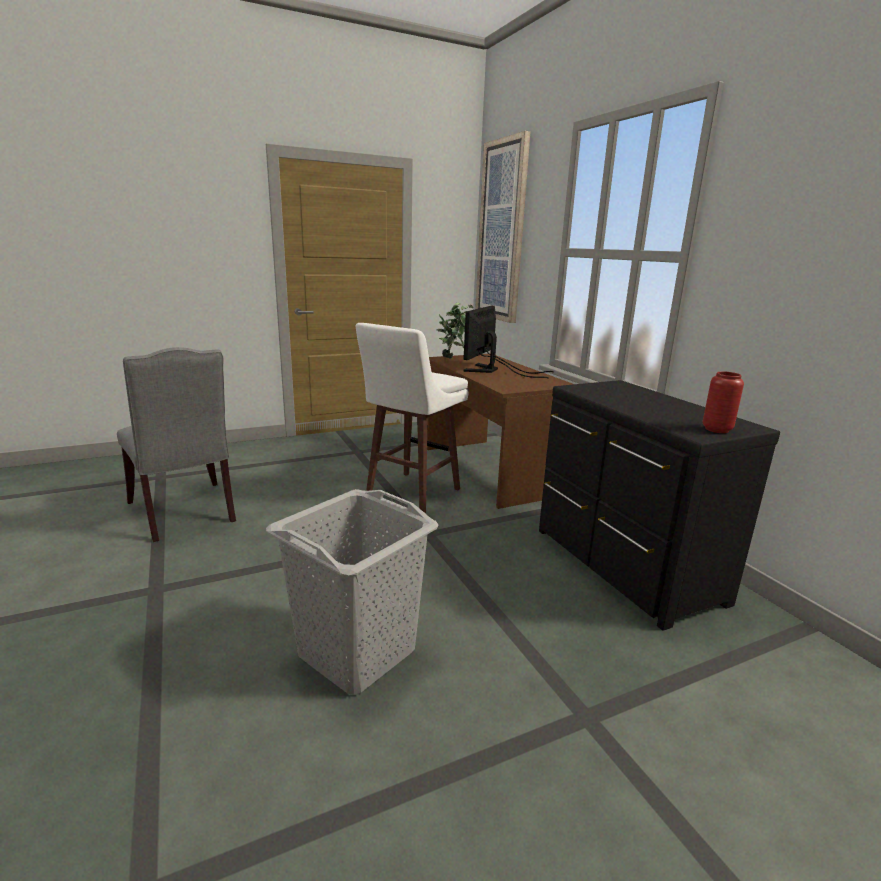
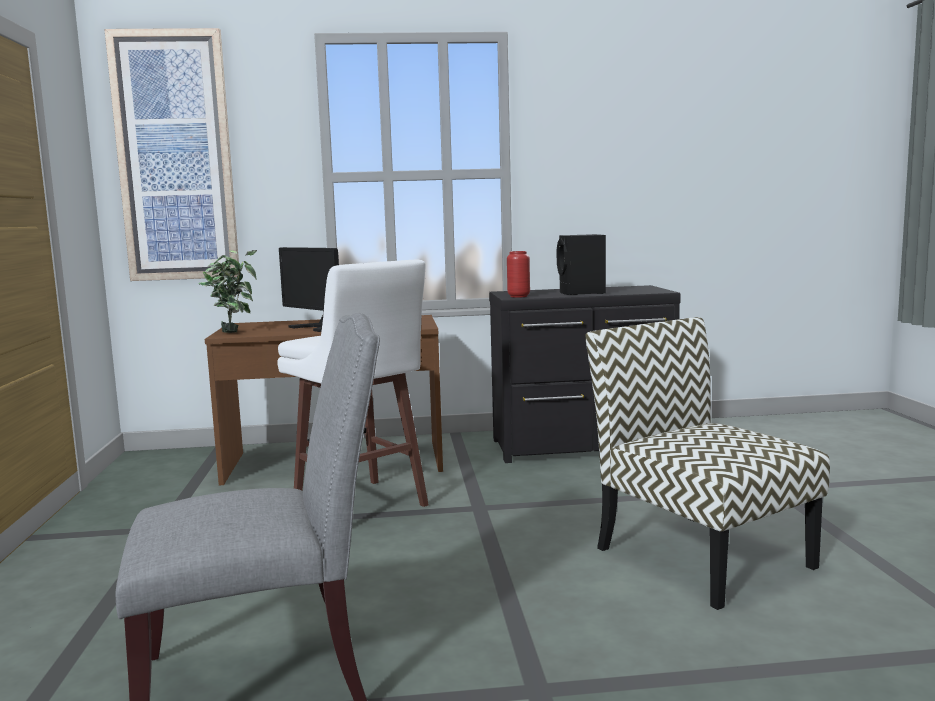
camera: 70 degrees left, 10 degrees down
(358, 652) = (700, 556): grey laundry basket -> chair
(638, 406) = (581, 293): none -> black speaker
(717, 429) = (648, 289): red vase -> red vase (518, 296)

